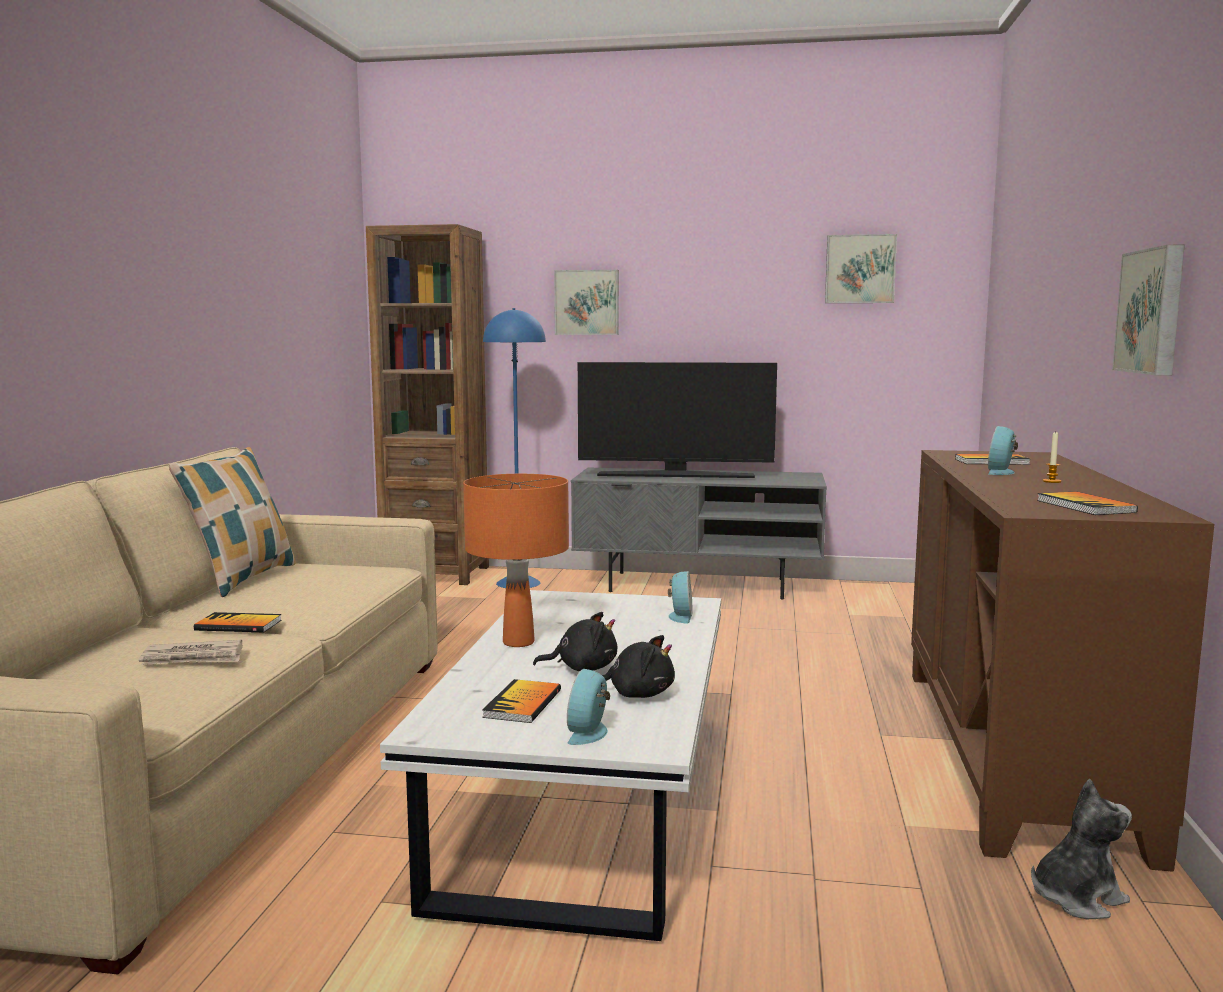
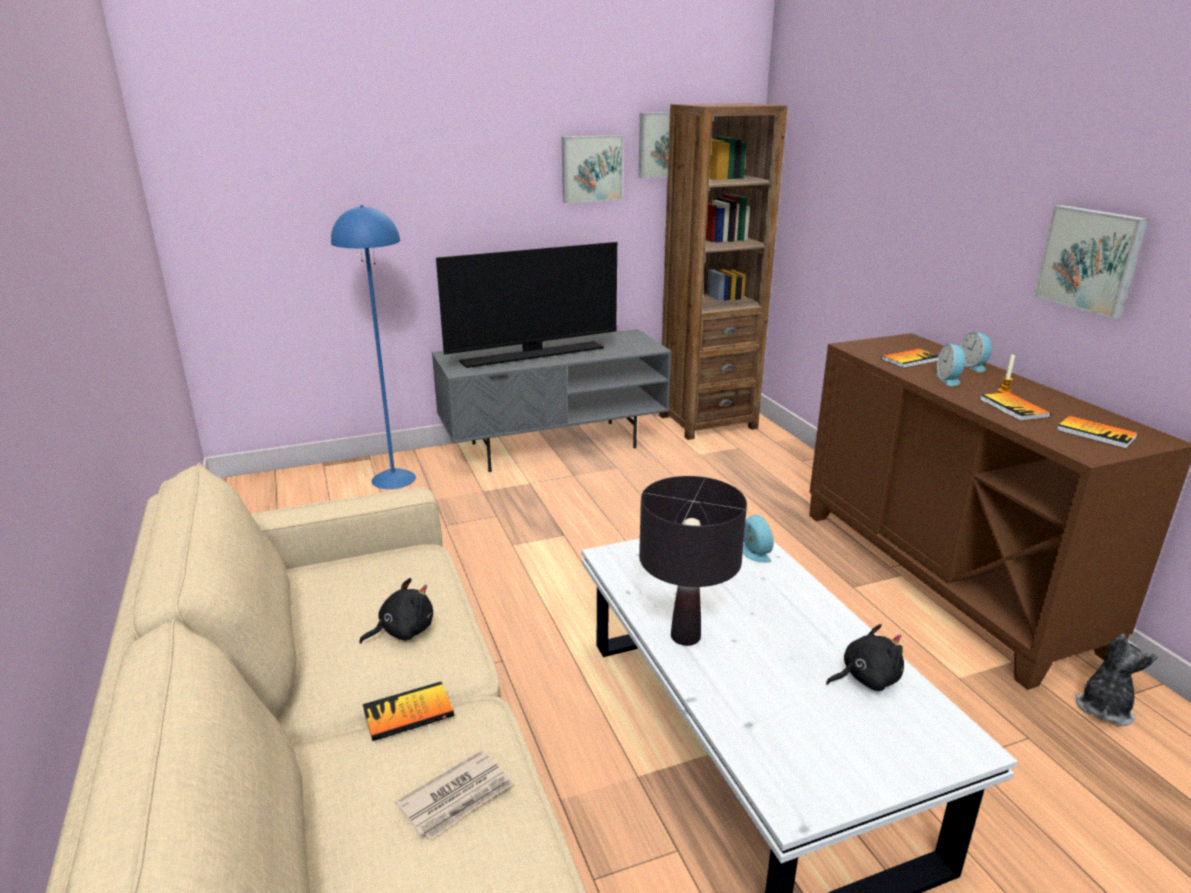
camera: 30 degrees left, 15 degrees up
(242, 579) = (293, 625): pillow -> none
(436, 574) = (296, 484): brown bookcase -> brown bookcase (707, 422)
(518, 642) = (685, 637): orange table lamp -> black table lamp
(522, 704) = (808, 729): book -> book (1013, 408)
(582, 668) = (782, 657): black plush toy -> black plush toy (403, 631)
(587, 302) = (416, 186): picture -> picture (591, 168)
(590, 733) = (907, 748): alarm clock -> alarm clock (974, 366)

